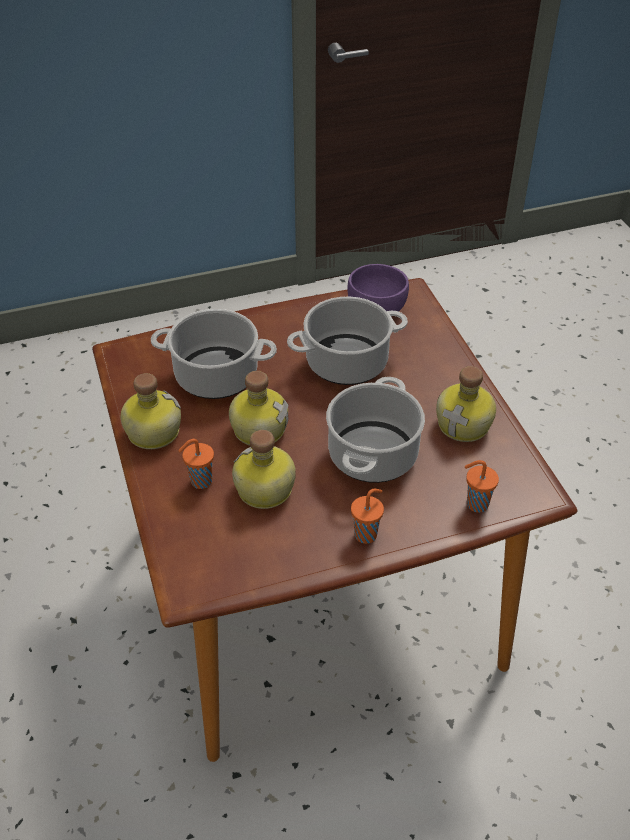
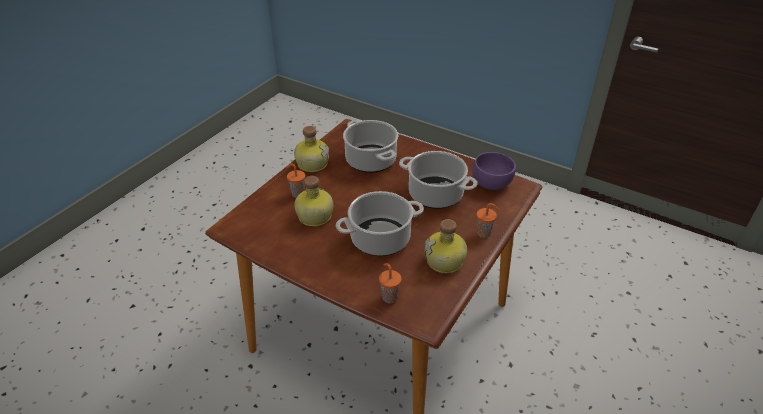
camera: 50 degrees right, 5 degrees down
(258, 428) = (352, 192): bottle -> none
(366, 534) = (322, 266): orange cup -> orange cup (484, 233)

